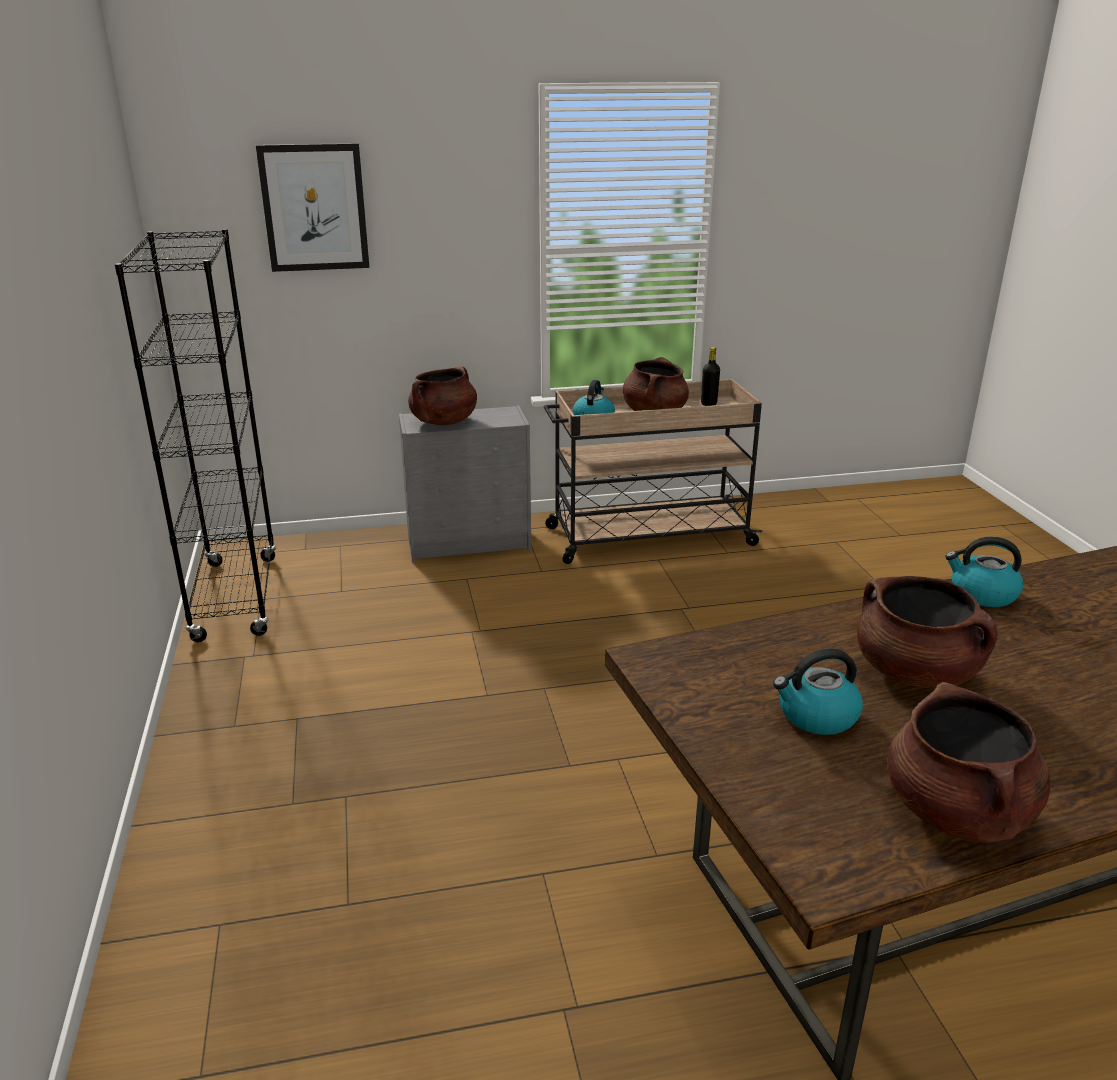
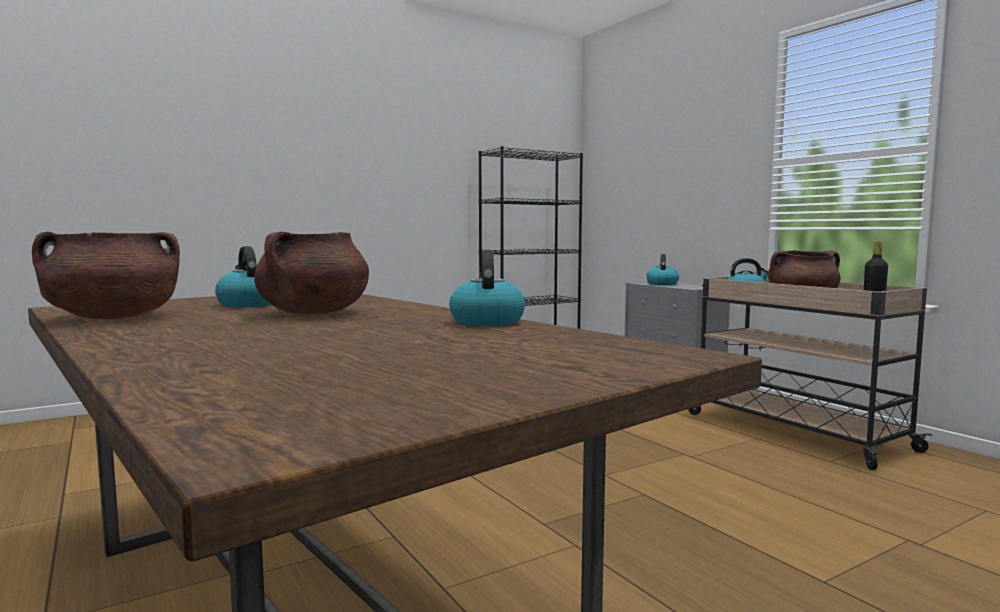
camera: 70 degrees right, 20 degrees down
(314, 208) = (645, 144): picture -> none
(443, 422) = (662, 284): brown cooking pot -> kettle

